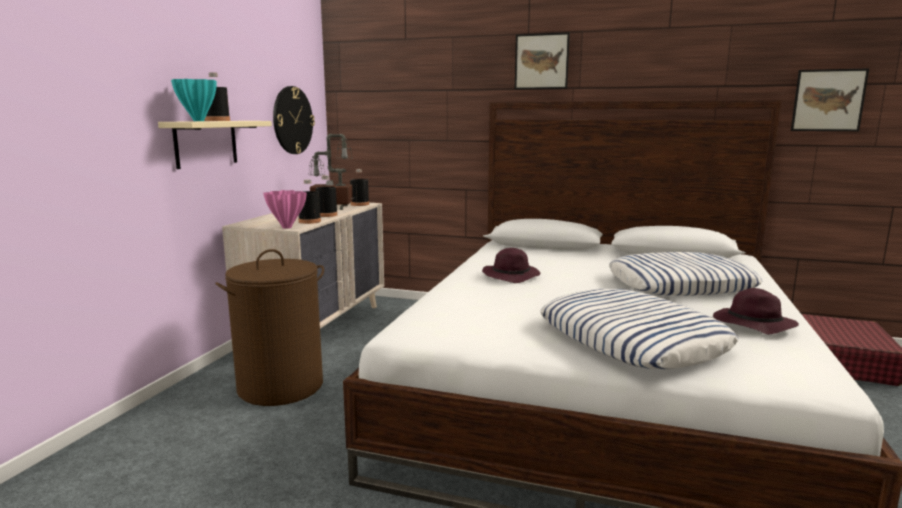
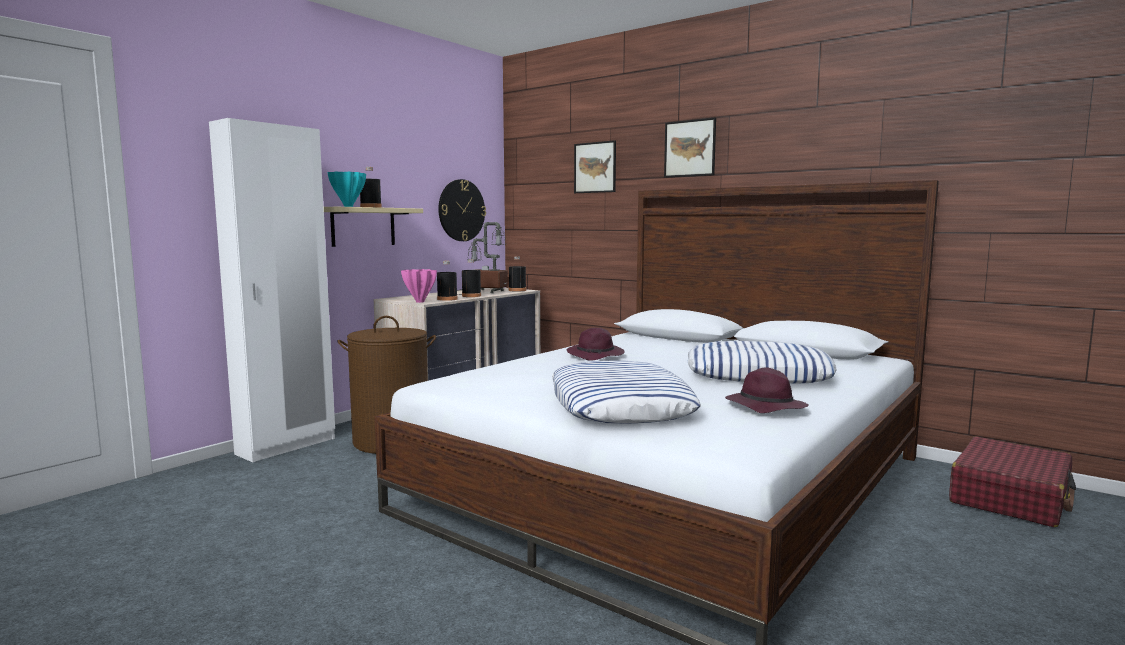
camera: 20 degrees right, 5 degrees down
(157, 413) = (287, 446): none -> white wardrobe
(828, 100) = (999, 179): picture -> picture (595, 167)

